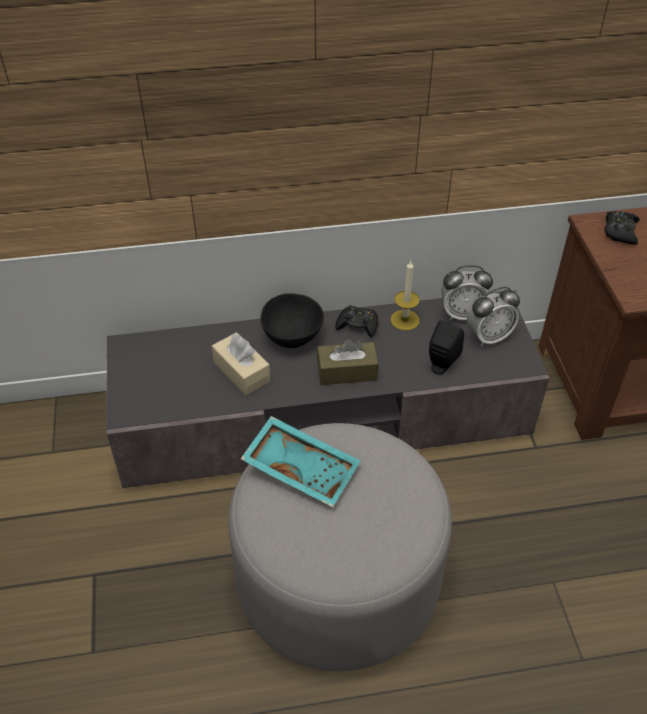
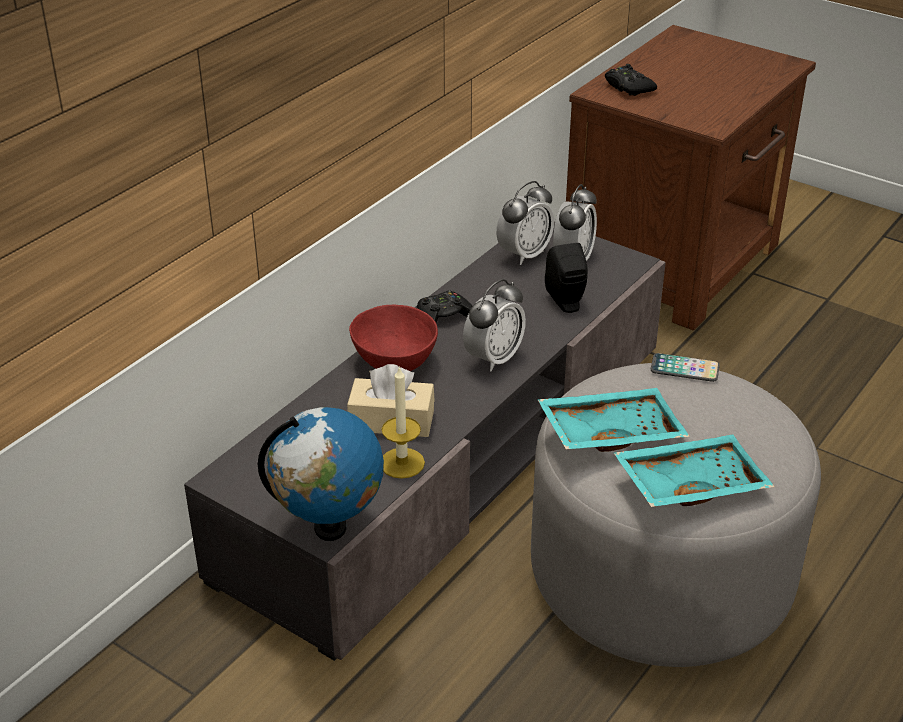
camera: 45 degrees left, 10 degrees down
(131, 411) = (330, 528): none -> globe
(293, 335) = (394, 361): black bowl -> red bowl
(296, 537) = (689, 483): none -> turquoise tray
(347, 371) = (493, 358): brown tissue box -> alarm clock
(405, 320) = (481, 287): candle -> candle (402, 463)
(407, 461) = (684, 369): none -> phone

